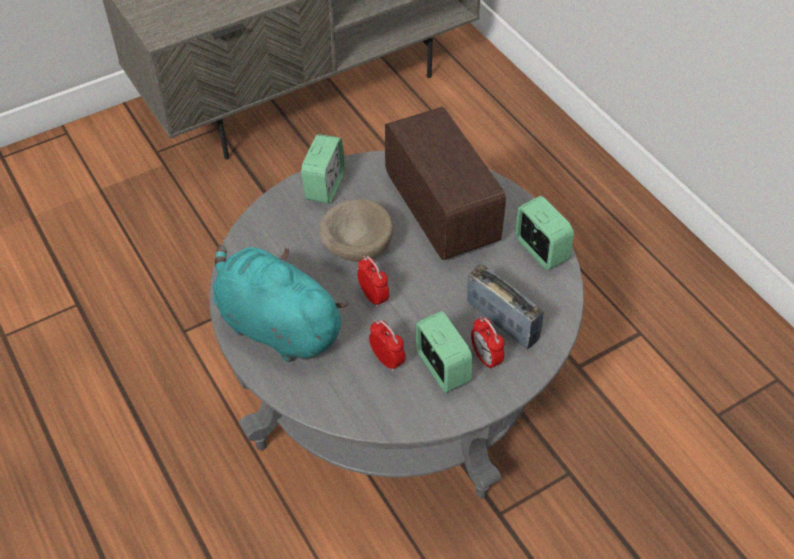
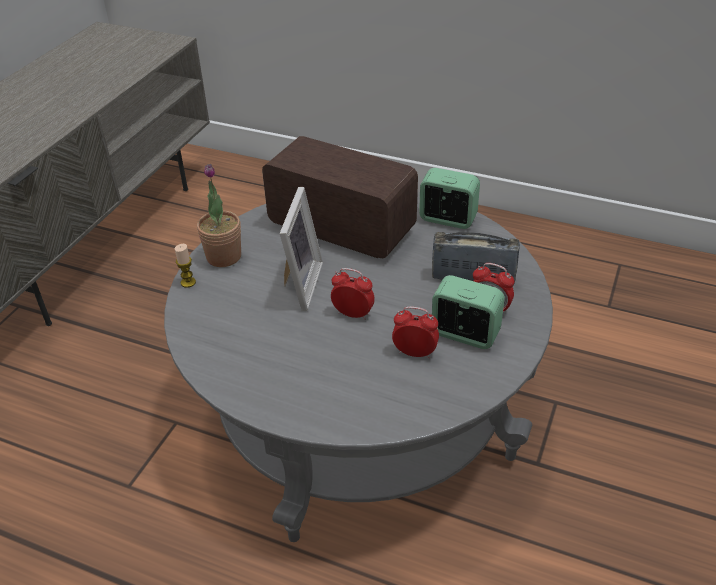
camera: 35 degrees left, 10 degrees down
(276, 325) = (288, 380): turquoise plush toy -> none
(279, 196) = (188, 282): none -> candle
(325, 186) = (224, 257): alarm clock -> potted plant
(357, 245) = (298, 284): beige bowl -> picture frame

